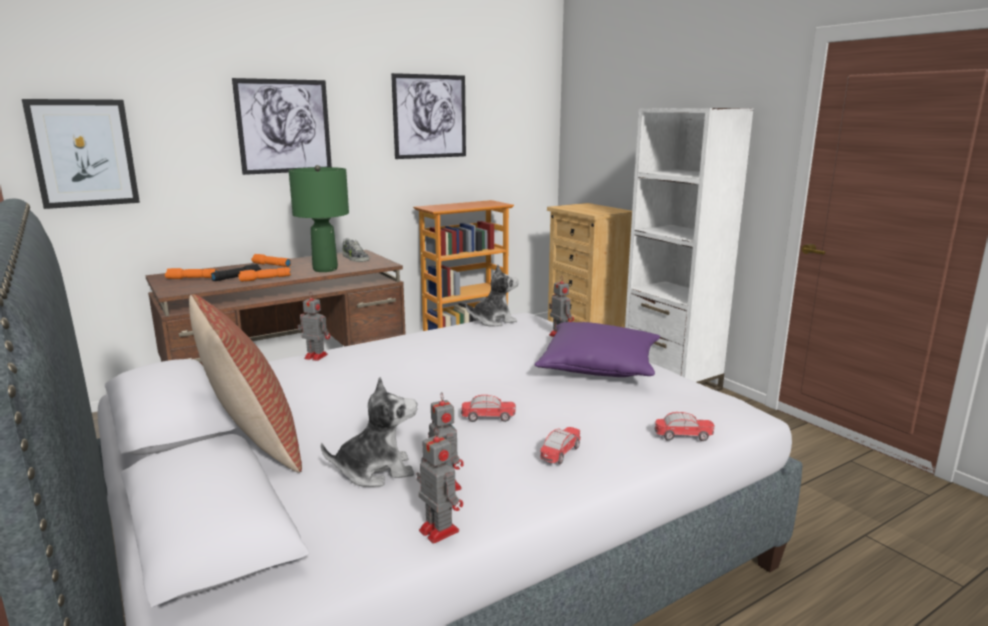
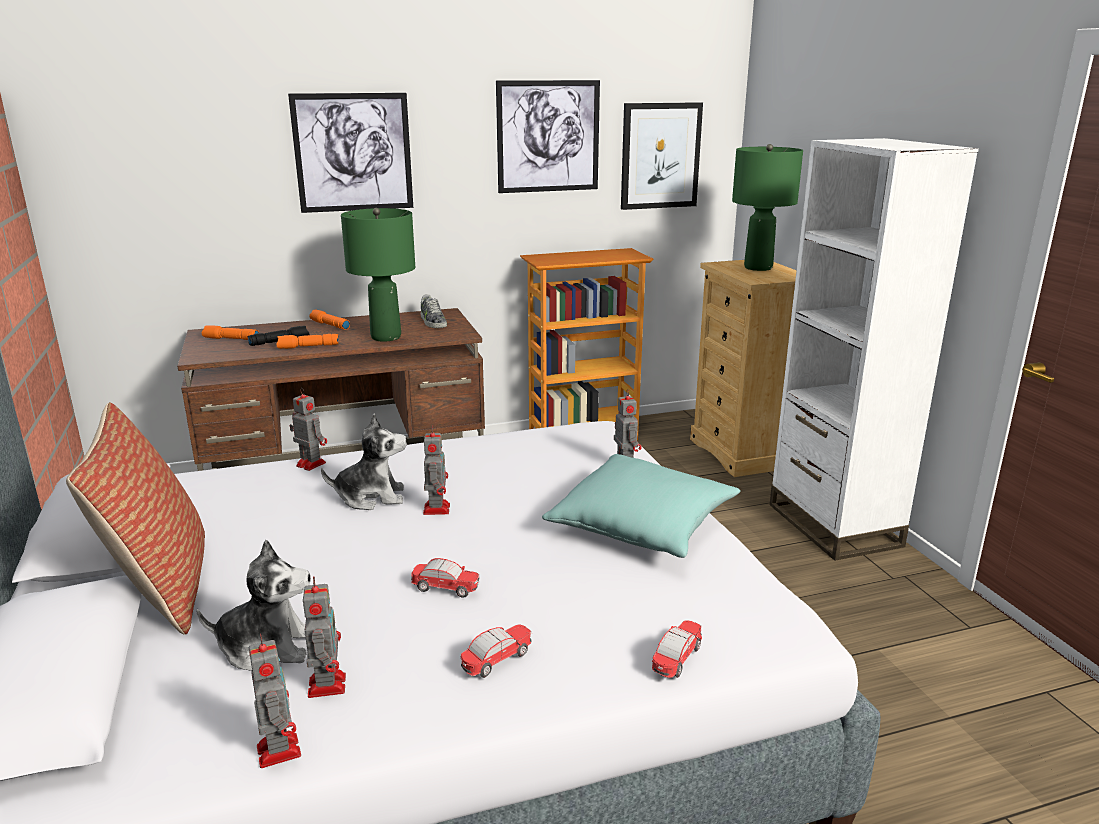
camera: 15 degrees right, 5 degrees up
(83, 153) = (117, 187): picture -> picture (660, 156)
(441, 373) = (436, 508): none -> toy robot
(493, 321) = (556, 432): plush toy -> plush toy (371, 497)
(589, 207) = (758, 268): none -> green table lamp
(599, 367) = (642, 526): purple pillow -> turquoise pillow
(682, 437) = (676, 660): toy car -> toy car turned 75 degrees counterclockwise

